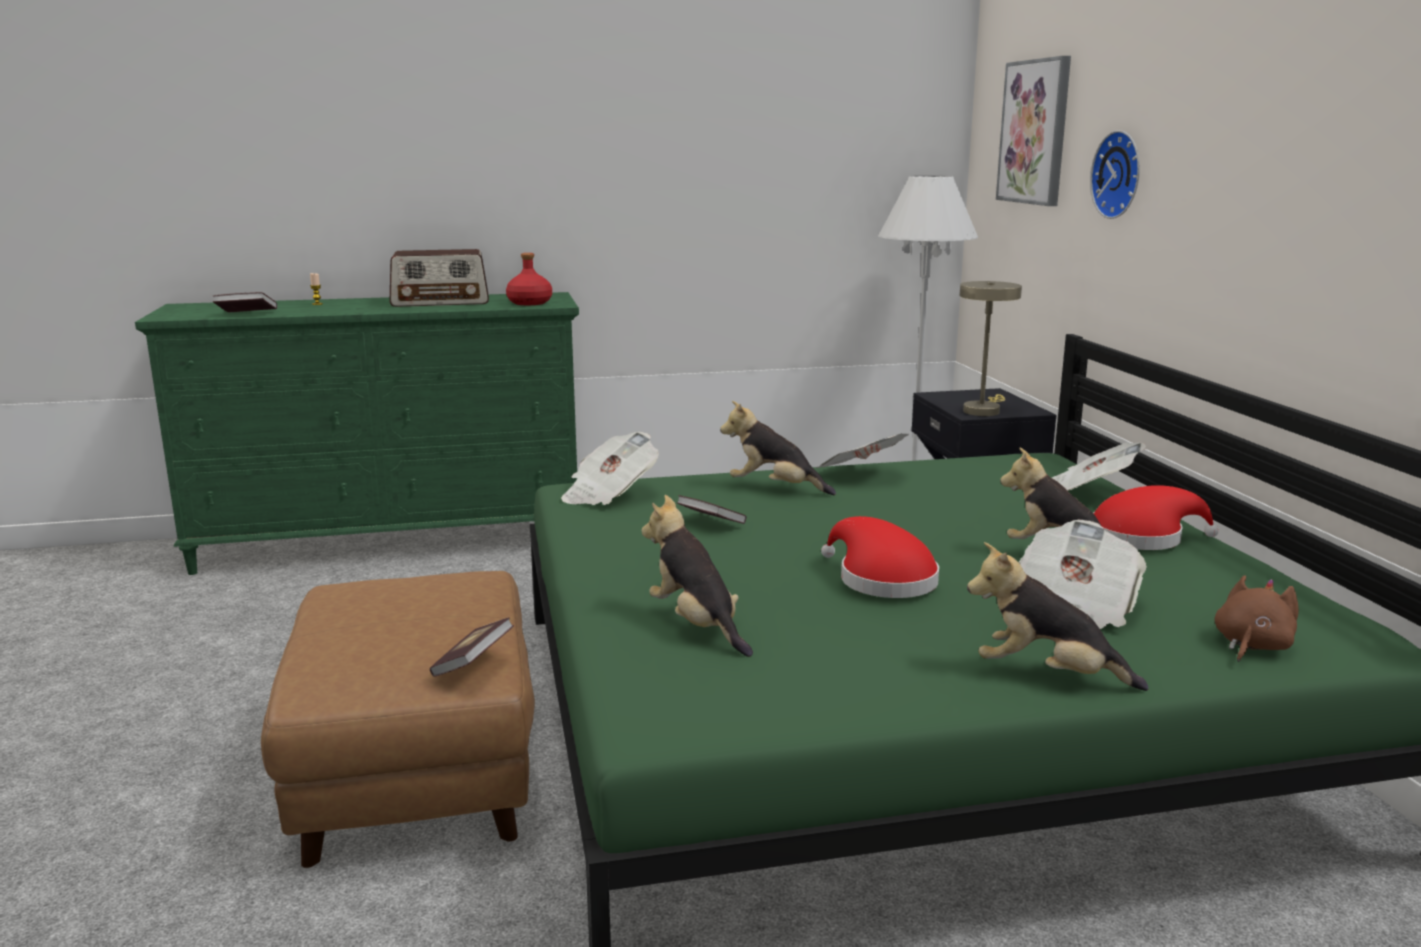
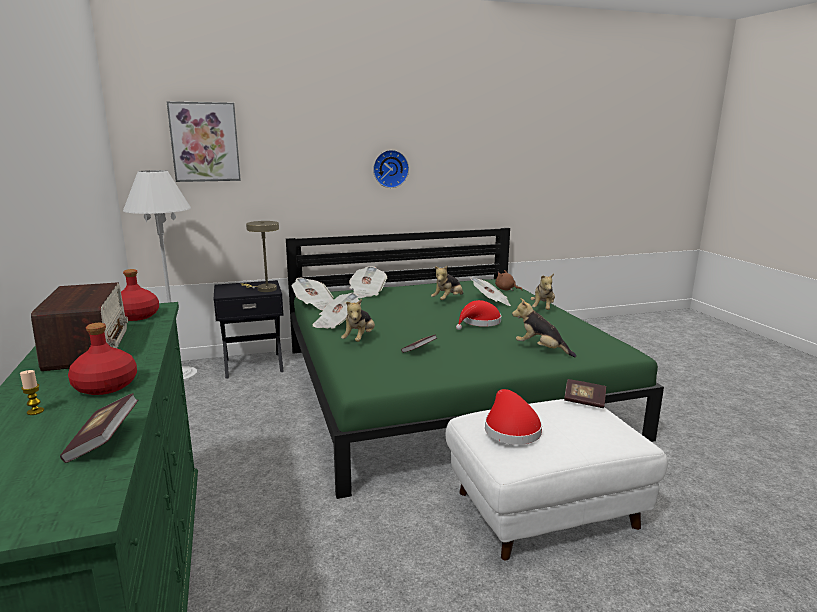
camera: 95 degrees left, 0 degrees up
(345, 309) = (105, 386): none -> red bottle
(419, 774) = (545, 508): brown ottoman -> white ottoman
(609, 494) = (373, 375): newspaper -> newspaper (314, 305)
(697, 625) = (541, 349): plush toy -> plush toy turned 75 degrees clockwise
(1120, 174) = (295, 161): wall clock -> wall clock (390, 168)
(1142, 537) = (419, 291): red hat -> red hat (510, 429)

